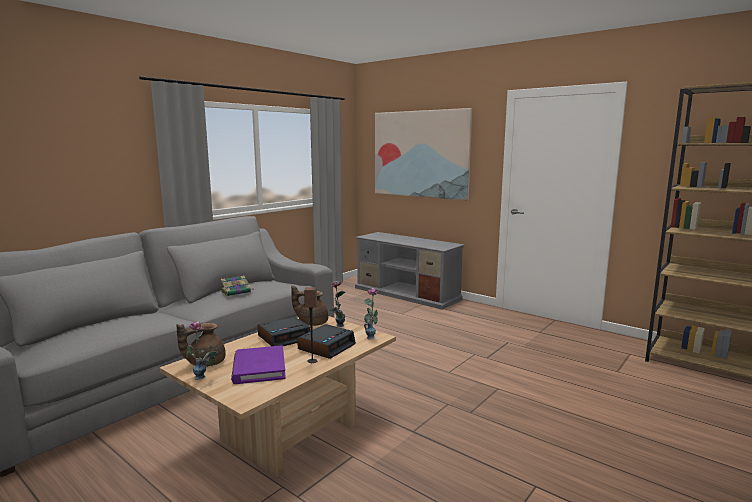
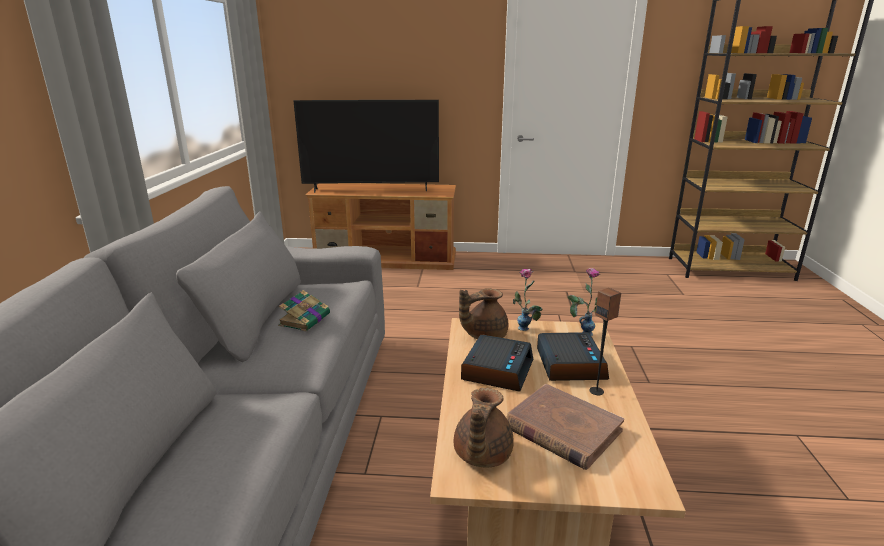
camera: 35 degrees left, 10 degrees up
(203, 379) = (536, 484): vase -> none
(259, 368) = (562, 429): purple book -> brown book
(399, 239) = (371, 189): none -> television
(407, 293) = (387, 259): grey tv stand -> brown tv stand
(420, 154) = (381, 68): picture -> none

